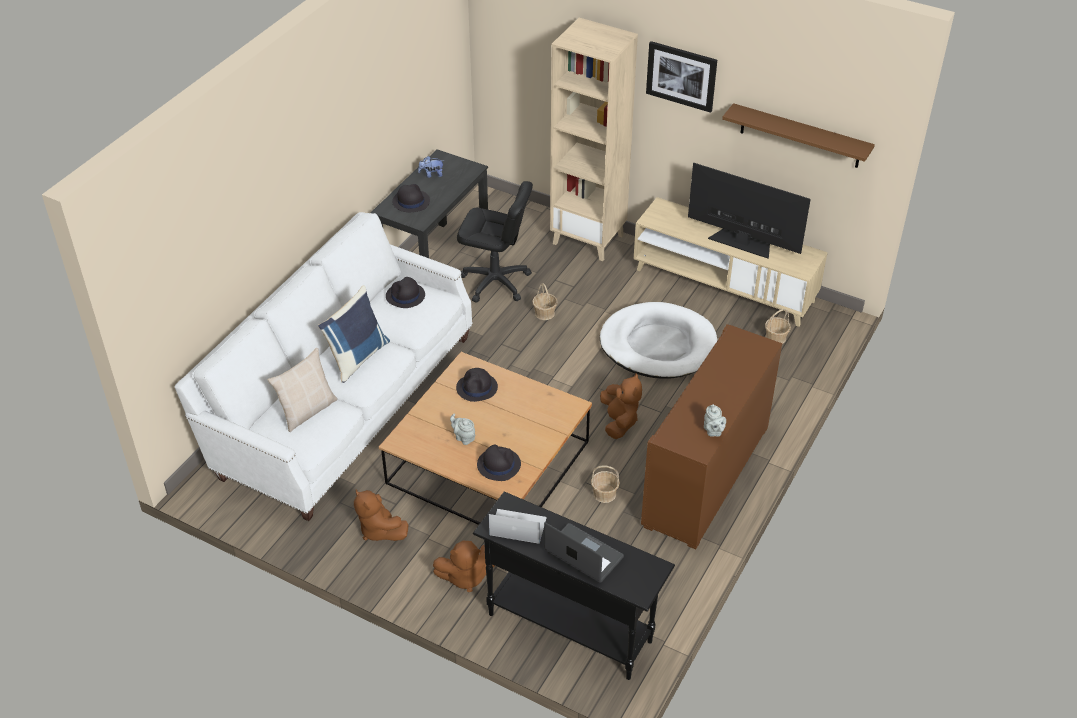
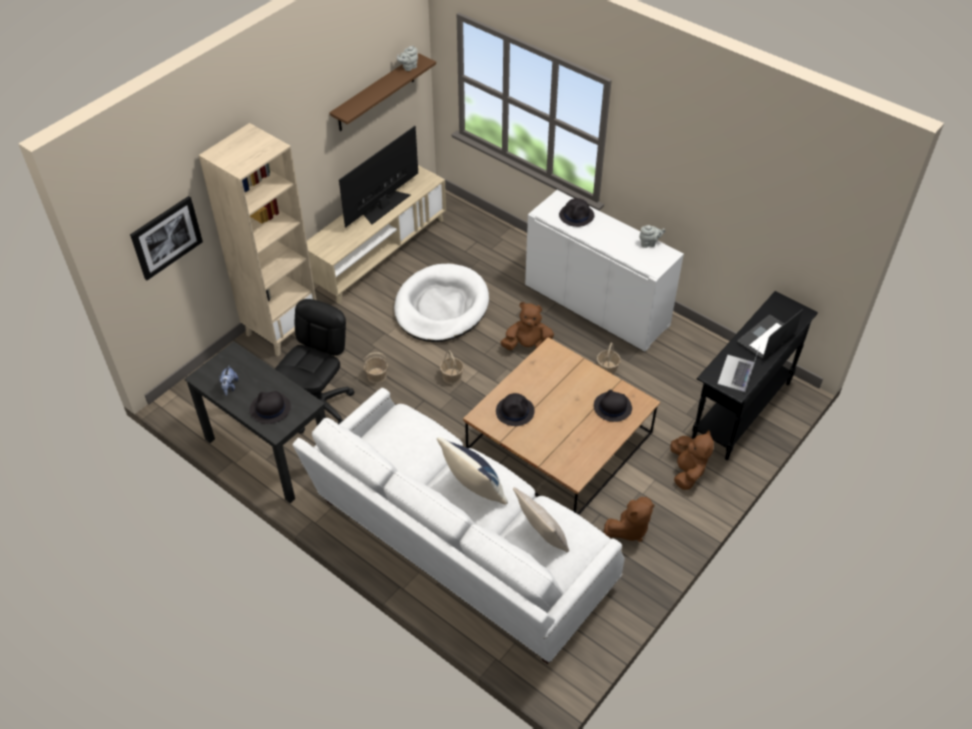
camera: 80 degrees left, 5 degrees up
(405, 296) = (391, 443): black hat -> black hat (577, 215)
(463, 437) = (576, 427): grey teapot -> grey teapot (408, 67)
(681, 76) = (289, 127): picture -> picture (166, 237)
(706, 475) = (596, 305): brown cabinet -> white cabinet
(776, 338) = (452, 236): basket -> basket (452, 376)

